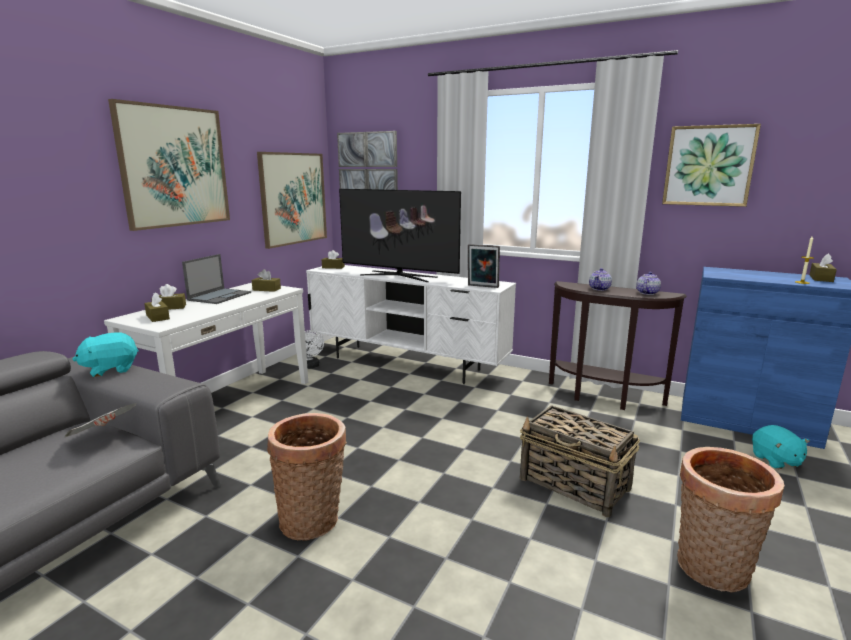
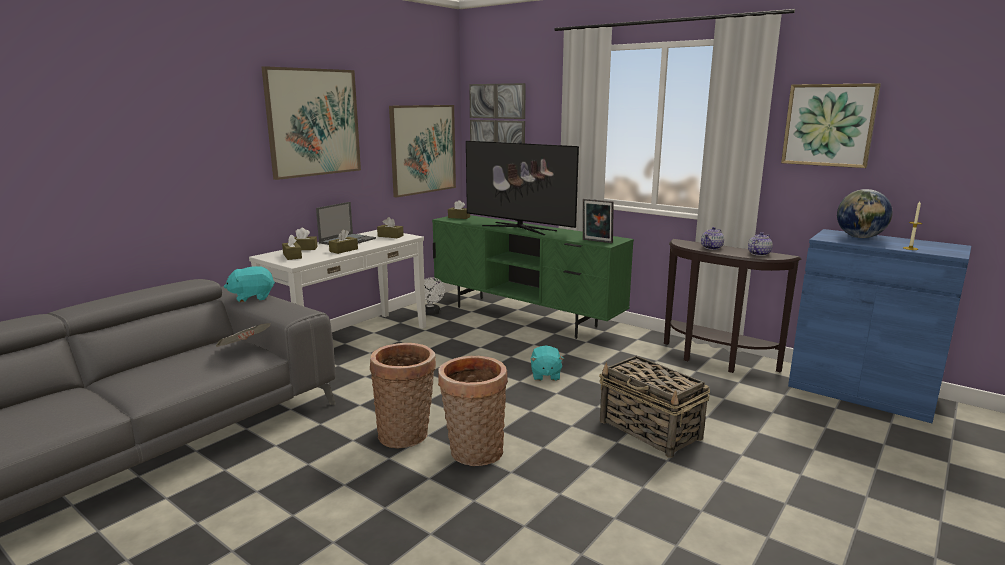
camera: 10 degrees right, 0 degrees up
(407, 364) = (525, 317): white tv stand -> green tv stand
(711, 571) = (747, 505): basket -> basket (474, 454)
(745, 273) = (860, 237): none -> globe
(776, 460) = (870, 428): turquoise plush toy -> turquoise plush toy (545, 375)
(821, 278) = (938, 245): brown tissue box -> brown tissue box (343, 250)

